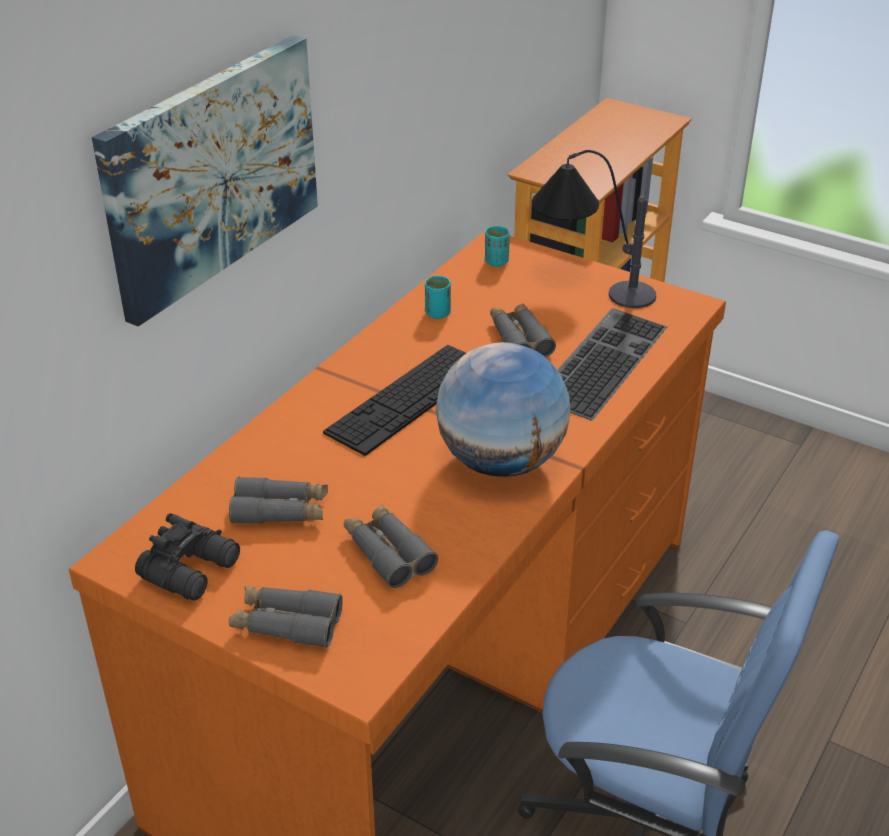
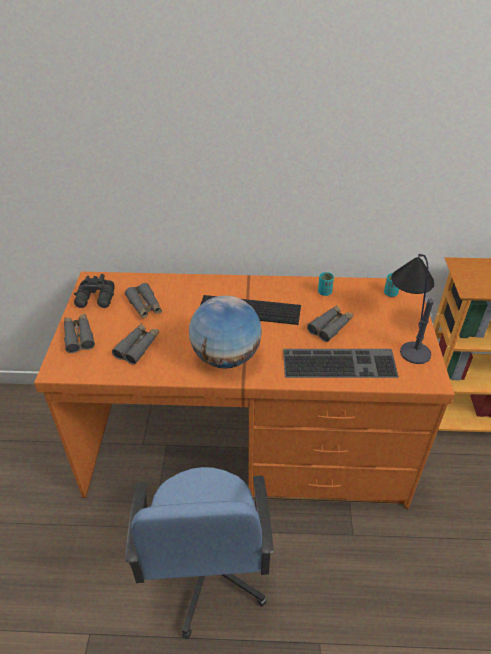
camera: 60 degrees right, 5 degrees up
(211, 173) = (191, 151): picture -> none

